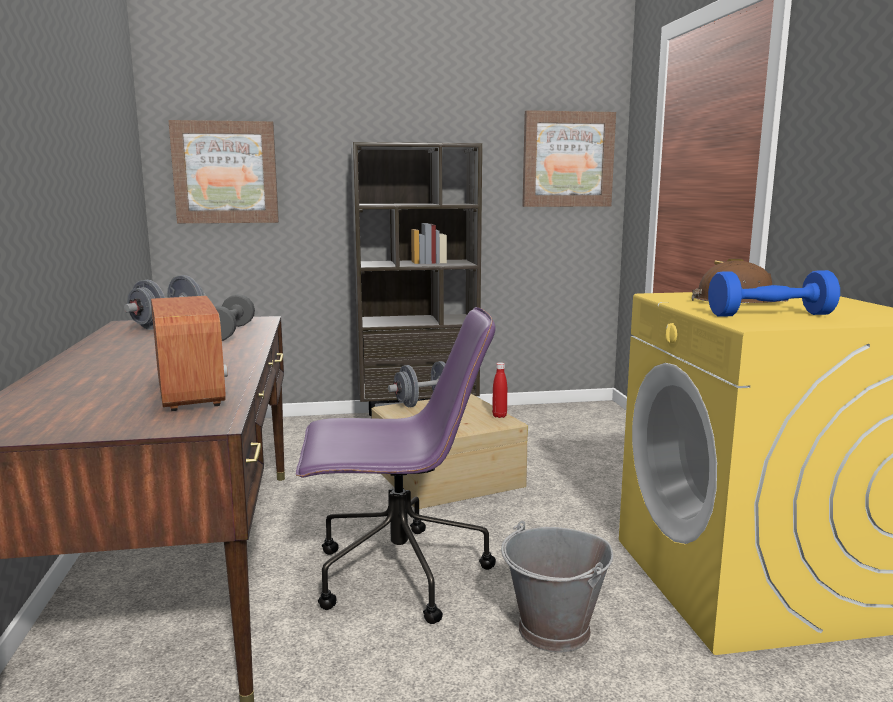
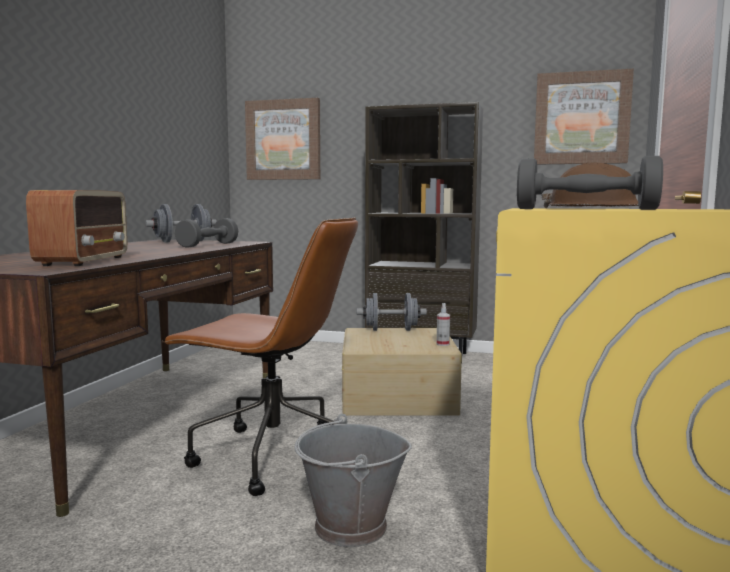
camera: 25 degrees right, 5 degrees down
(397, 575) = (270, 456): purple office chair -> brown office chair
(499, 416) = (442, 344): red bottle -> spray bottle
(770, 315) = (585, 209): blue dumbbell -> grey dumbbell

